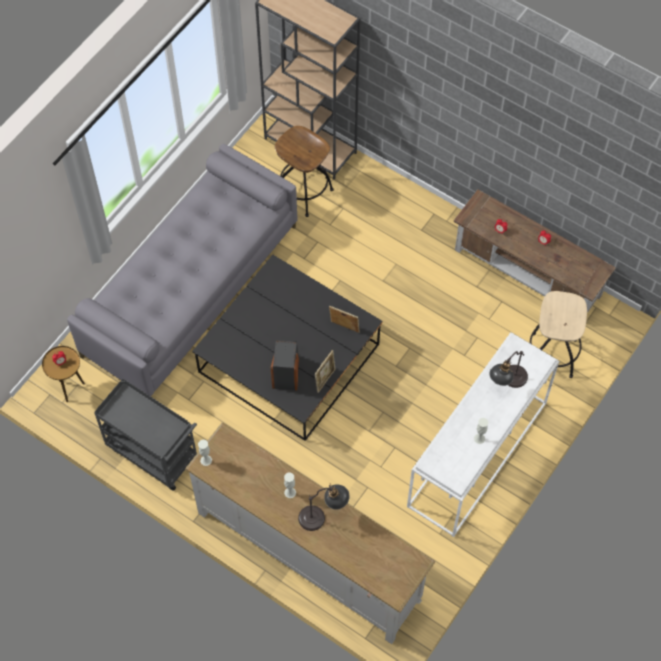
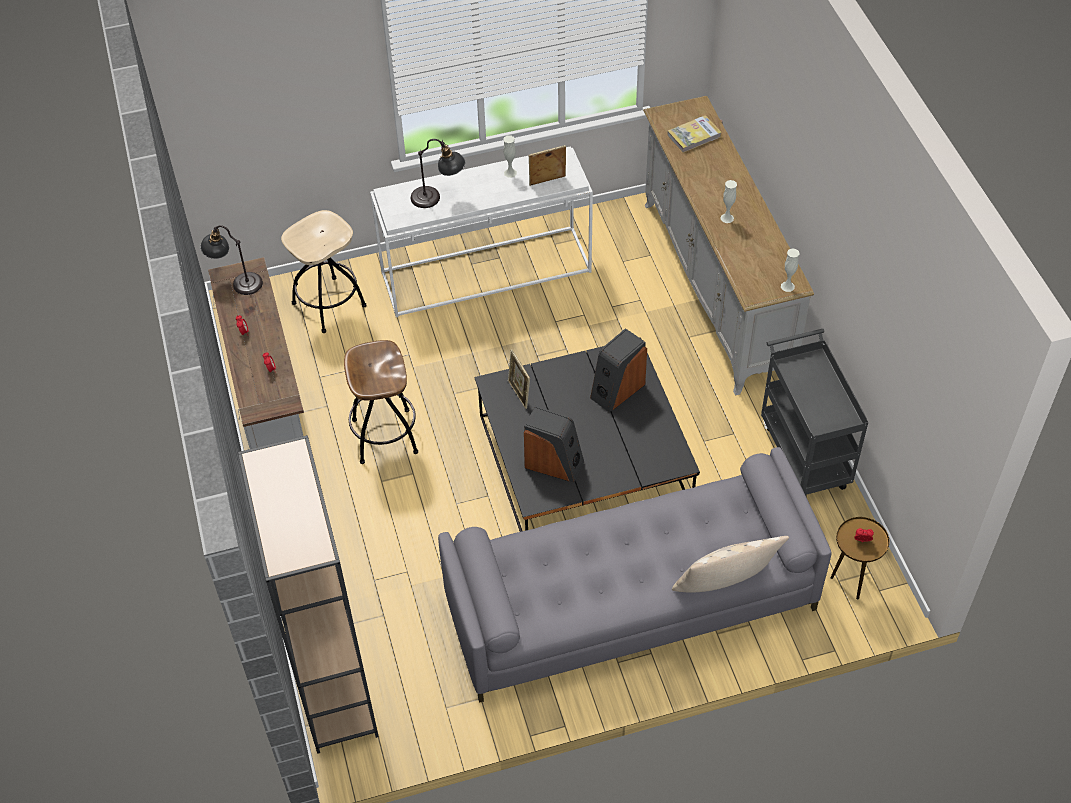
camera: 140 degrees left, 10 degrees down
(120, 275) = (724, 586): none -> beige pillow
(283, 297) = (554, 463): none -> speaker
(304, 192) = (398, 630): brown stool -> brown stool (385, 435)
(323, 514) = (711, 187): grey table lamp -> grey table lamp (235, 280)
(325, 379) = (584, 360): picture frame -> picture frame (547, 182)
(374, 558) = (694, 136): none -> book

